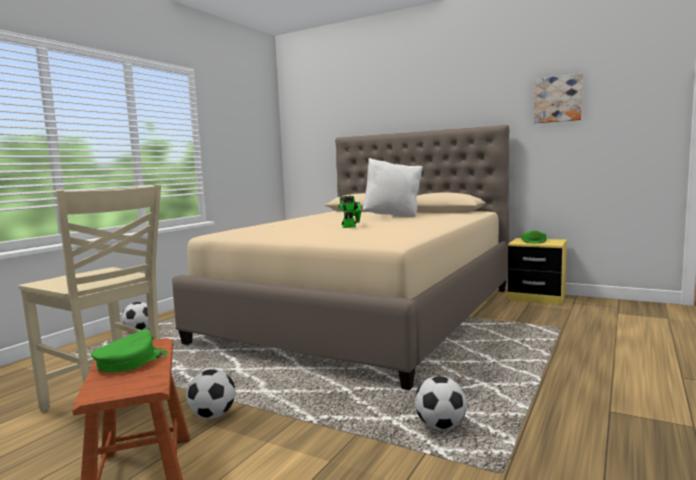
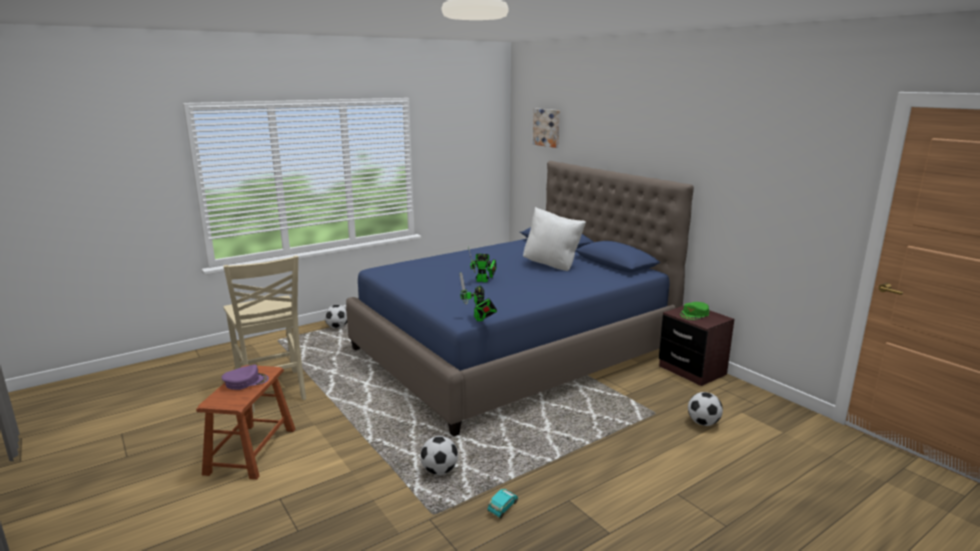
camera: 25 degrees right, 10 degrees up
(131, 360) = (246, 382): green cap -> purple cap
(213, 415) = (320, 417): football -> football (703, 423)
(366, 314) = (512, 351): beige bed -> blue bed
(409, 240) = (479, 319): none -> toy robot
(536, 297) = (692, 370): yellow nightstand -> brown nightstand
(558, 99) = (744, 166): picture -> picture (547, 127)
(564, 440) = (503, 508): none -> turquoise toy car

